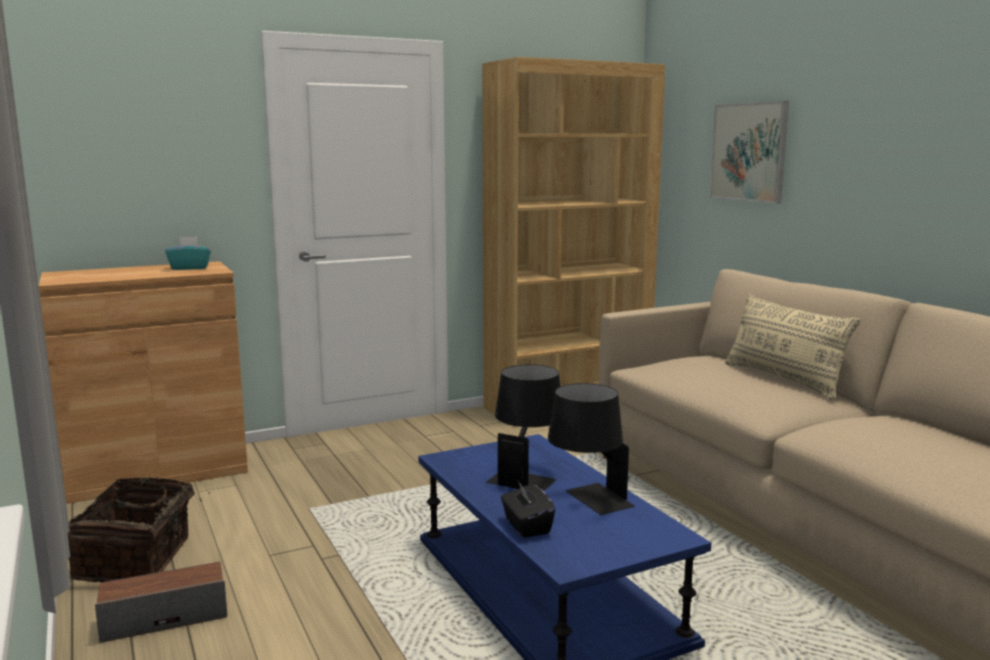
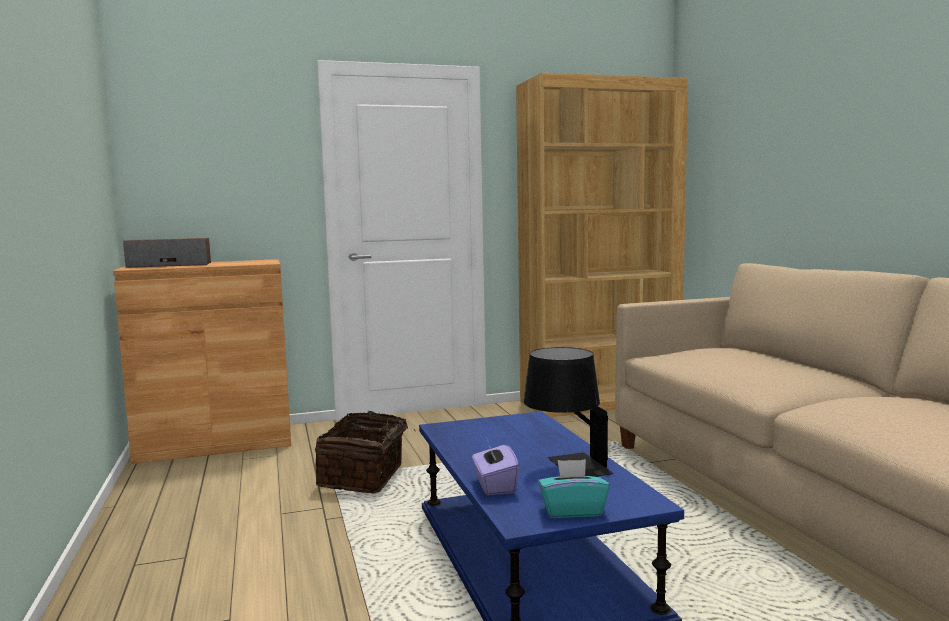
camera: 10 degrees right, 5 degrees down
(138, 559) = (167, 510): basket -> basket (364, 476)
(165, 617) = (167, 560): speaker -> speaker (170, 265)
(190, 268) = (247, 262): turquoise tissue box -> turquoise tissue box (572, 511)
(526, 476) = (514, 444): black table lamp -> none
(526, 526) = (494, 486): black tissue box -> purple tissue box
(748, 152) = (768, 152): picture -> none
(783, 379) = (797, 364): beige pillow -> none

